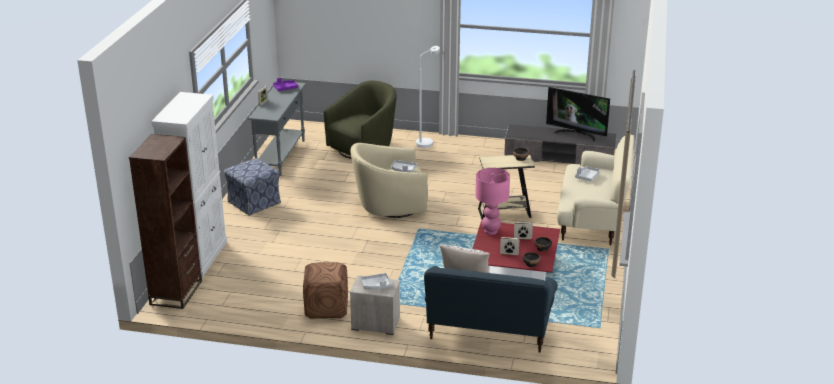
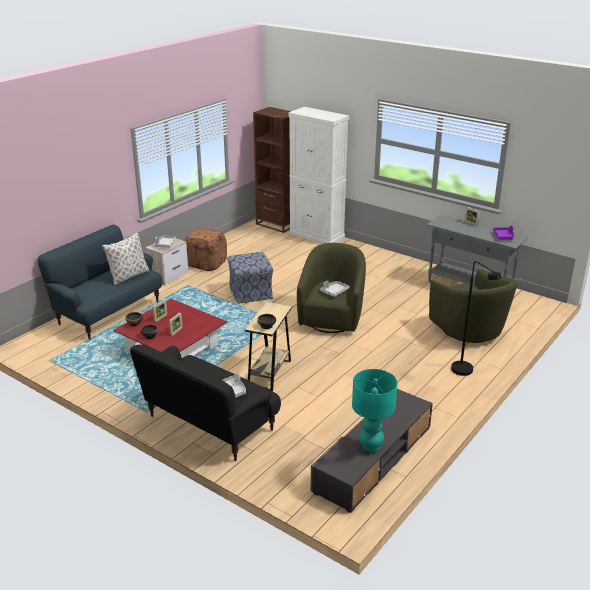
camera: 115 degrees right, 0 degrees up
(253, 202) = (384, 263): ottoman -> ottoman (250, 293)
(390, 206) = (332, 318): beige armchair -> green armchair
(427, 142) = (466, 372): white floor lamp -> black floor lamp
(490, 231) = (204, 320): pink table lamp -> none
(576, 134) = (371, 447): television -> turquoise table lamp
(592, 219) = (209, 425): beige sofa -> black sofa

